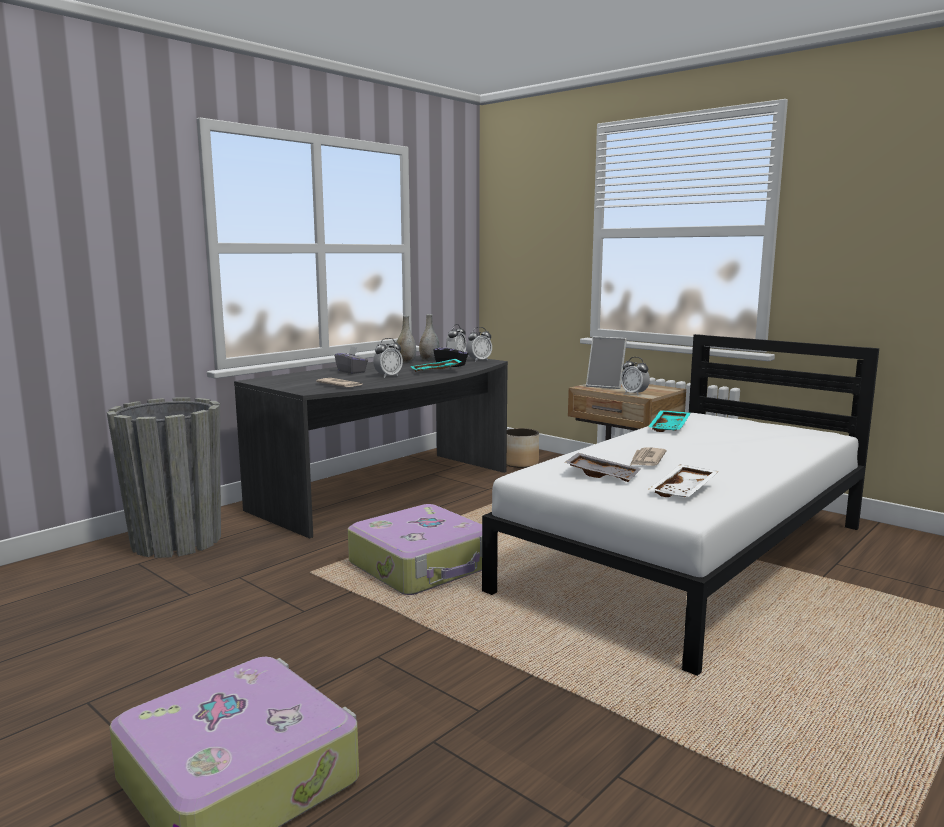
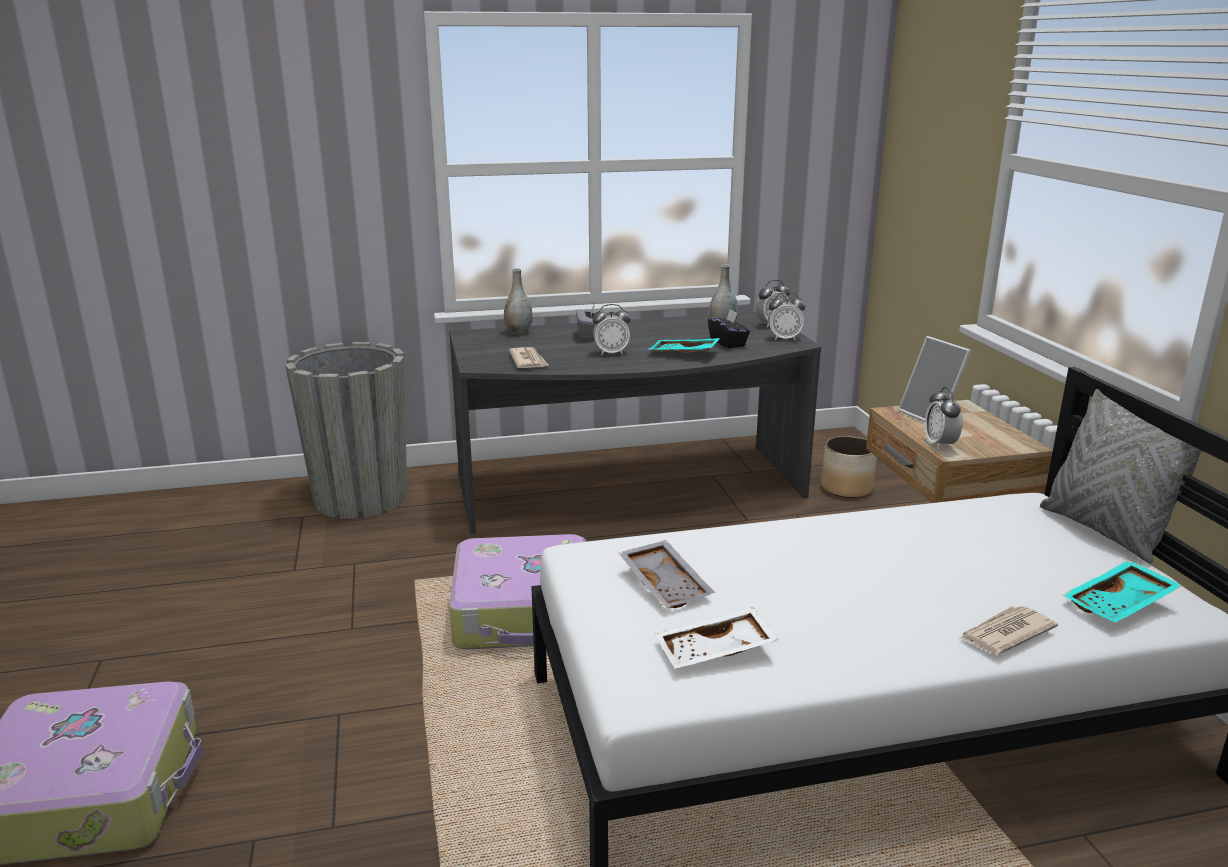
camera: 35 degrees right, 10 degrees up
(406, 362) = (685, 327): grey vase -> grey vase (518, 332)
(646, 459) = (774, 575): newspaper -> newspaper (1005, 633)
(670, 427) = (930, 519): turquoise tray -> turquoise tray (1121, 604)
(745, 418) = (1104, 531): none -> grey pillow

